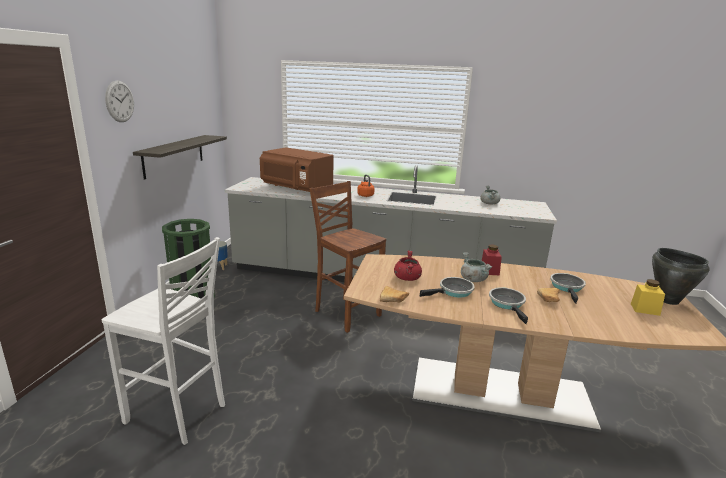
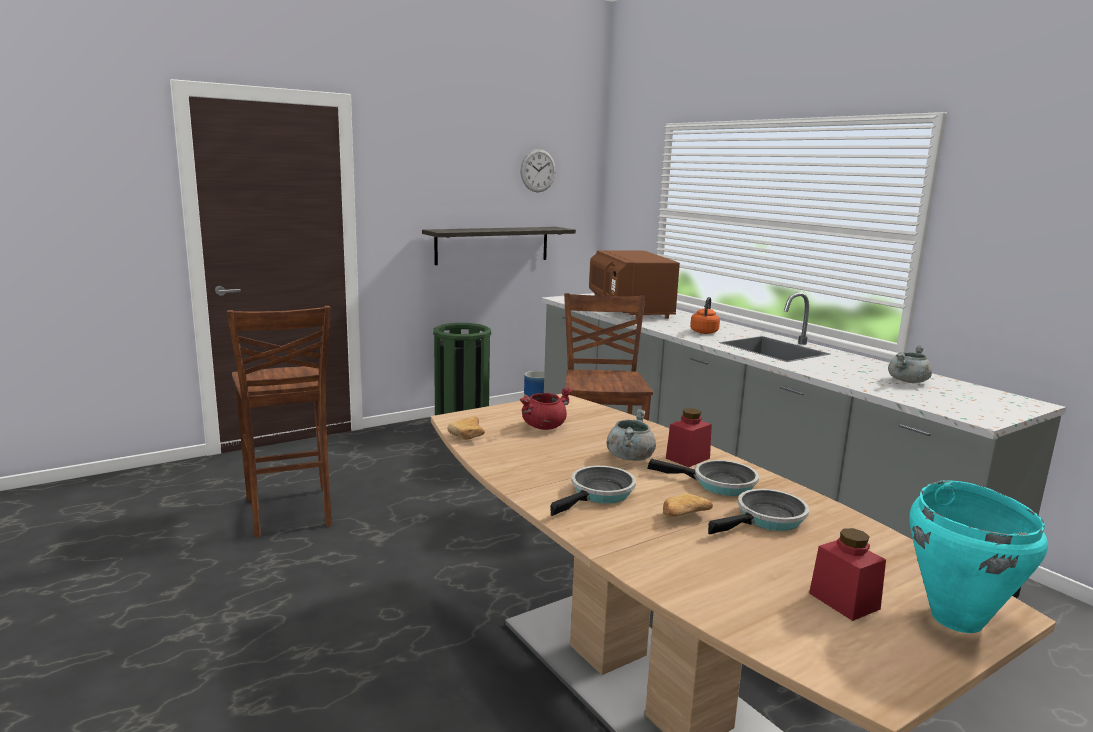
camera: 45 degrees right, 5 degrees down
(120, 101) = (412, 169): wall clock -> wall clock (538, 170)
(178, 414) = (289, 513): white stool -> brown stool
(453, 292) = (562, 457): frying pan -> frying pan (718, 484)
(645, 309) = (844, 601): yellow jar -> red jar
(668, 300) = (957, 618): black cooking pot -> turquoise cooking pot

